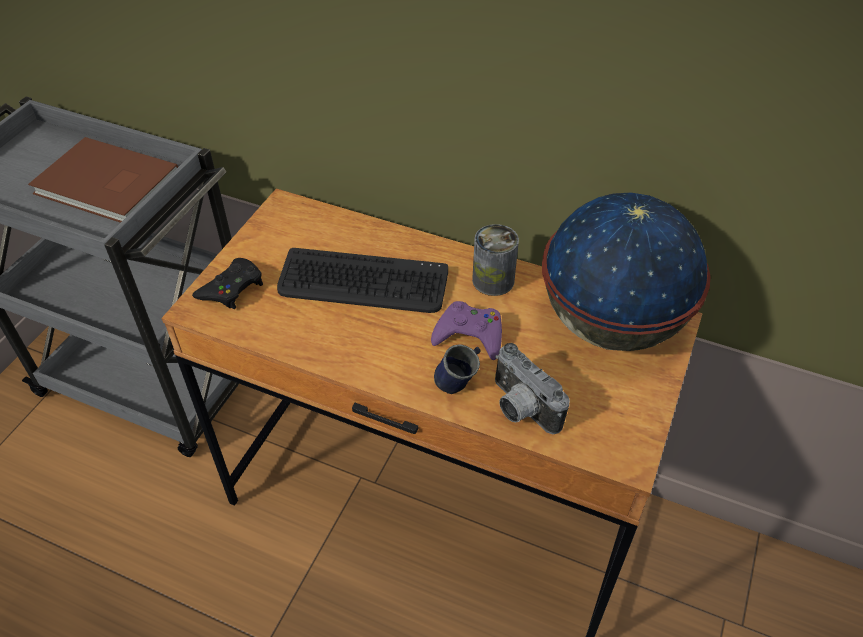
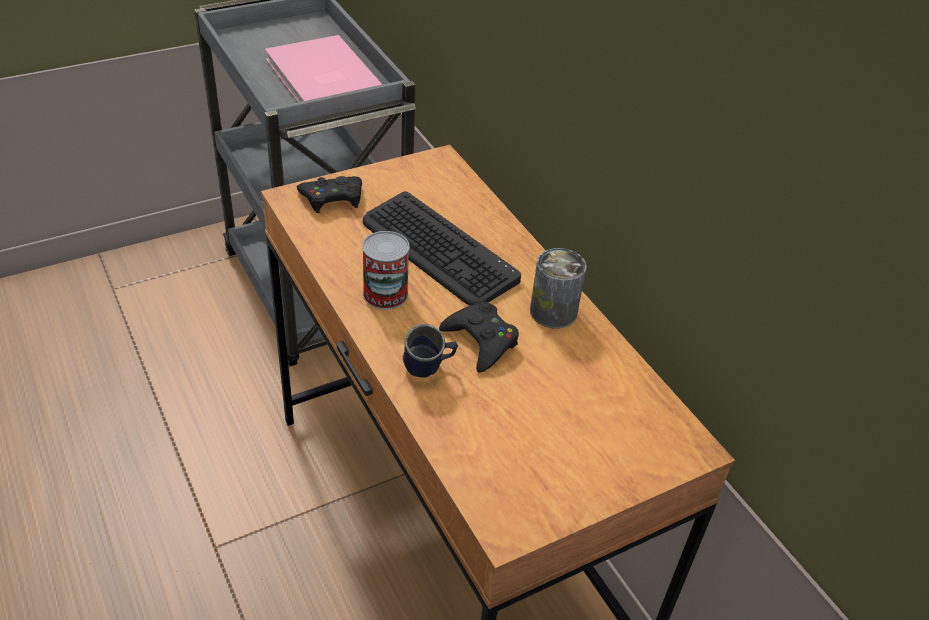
camera: 35 degrees right, 5 degrees down
(107, 186) = (321, 78): brown book -> pink book
(362, 343) = (385, 294): none -> can
(470, 335) = (481, 341): purple game controller -> black game controller
(520, 409) = (456, 423): camera -> none
(611, 323) = (625, 411): globe -> none

